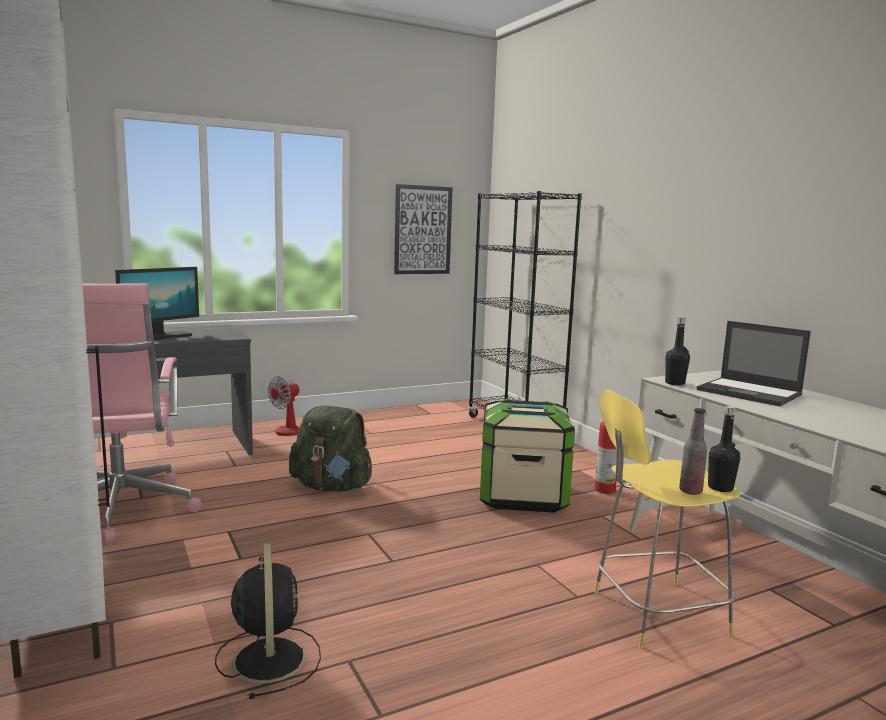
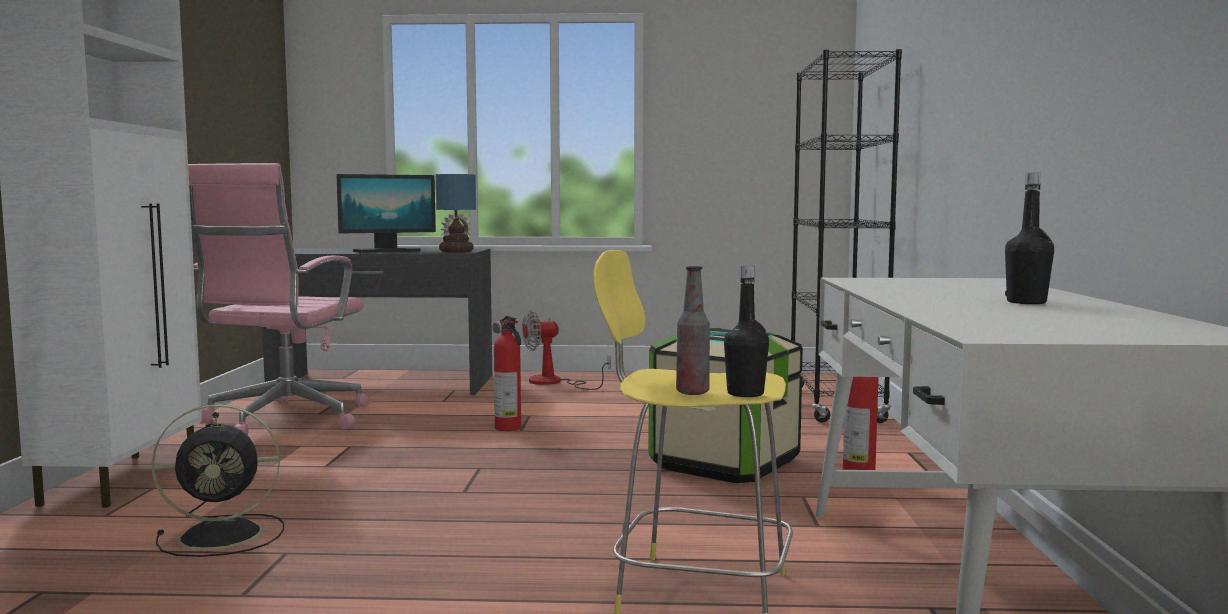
camera: 30 degrees right, 5 degrees down
(226, 334) = (457, 251): none -> table lamp
(269, 657) = (225, 535): black fan -> black fan turned 60 degrees clockwise
(331, 487) = (509, 428): green backpack -> fire extinguisher
(422, 230) = (747, 134): picture -> none
(675, 383) = (852, 281): black bottle -> black bottle (1026, 302)
(750, 392) = (944, 289): laptop -> none

